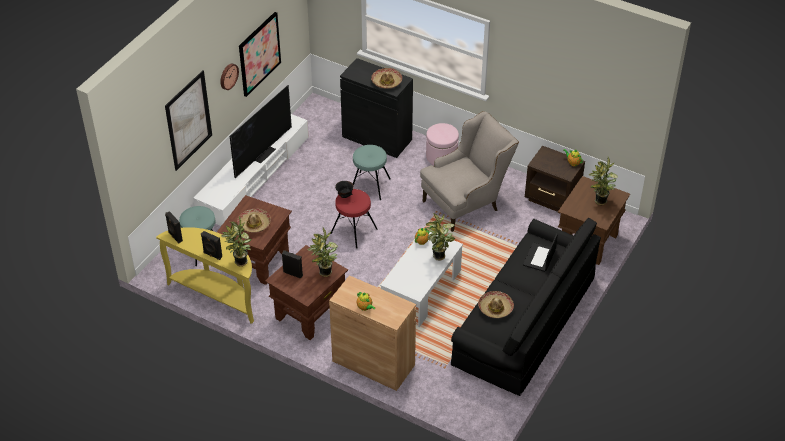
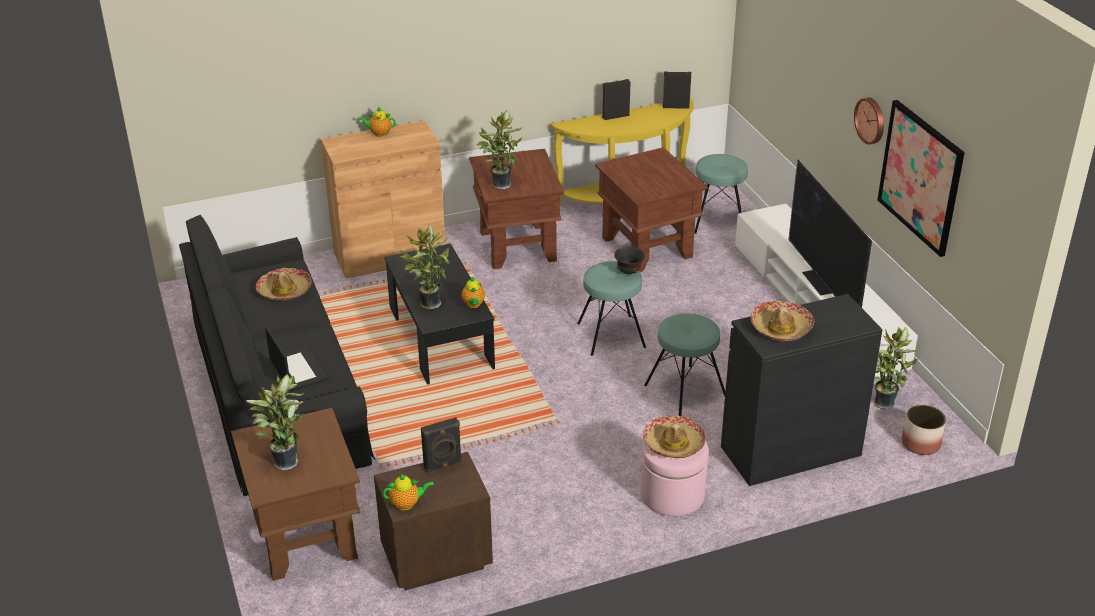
camera: 130 degrees right, 10 degrees down
(189, 120) = (812, 84): picture -> none
(240, 263) = (580, 126): potted plant -> potted plant (883, 402)
(254, 224) = (645, 173): hat -> hat (673, 444)
(293, 273) = (530, 167): black speaker -> black speaker (443, 465)
(332, 107) = (920, 444): none -> planter
(354, 231) = (611, 335): red stool -> turquoise stool
(421, 290) = (440, 337): white coffee table -> black coffee table
(466, 202) = (541, 462): beige armchair -> none

